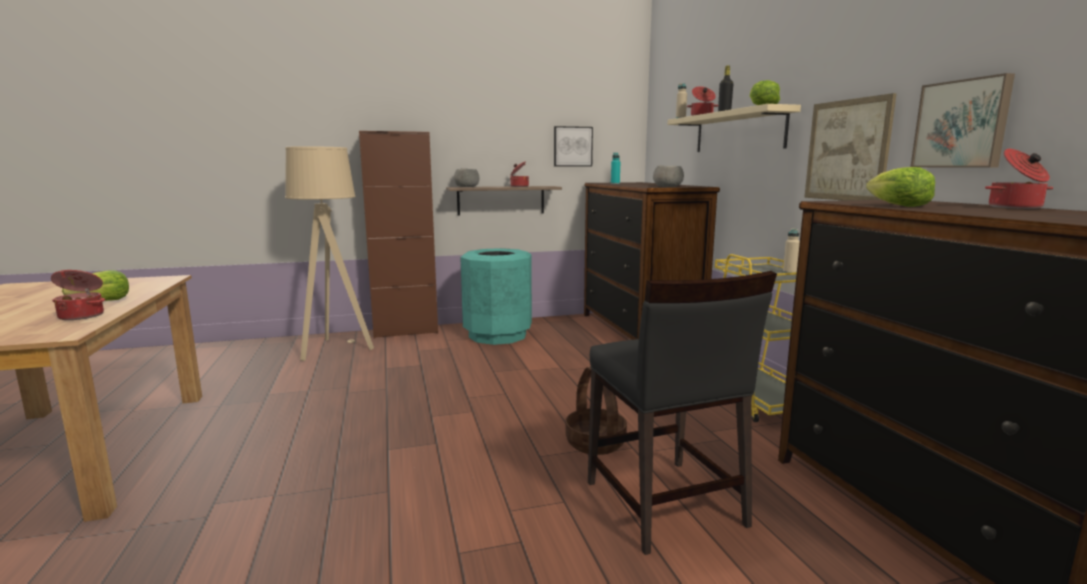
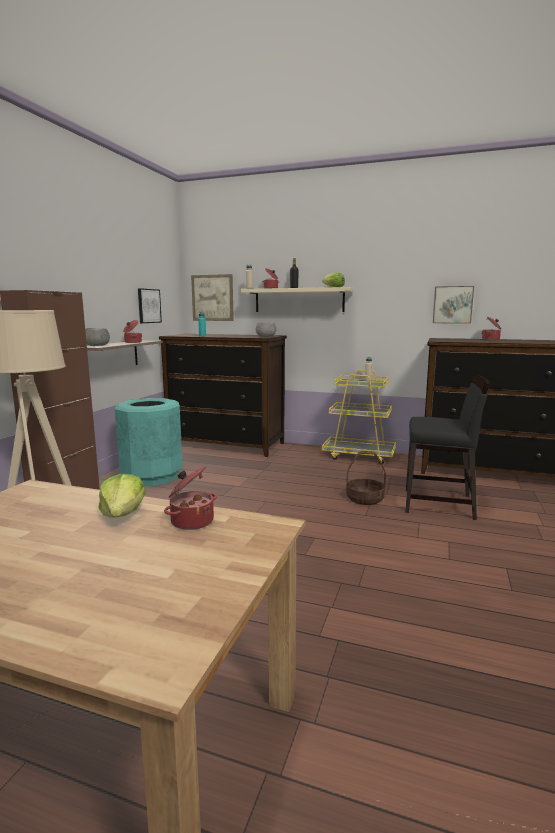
camera: 55 degrees left, 0 degrees up
(847, 150) = (389, 314): picture -> picture (212, 298)
(897, 206) = (472, 341): lettuce -> none

